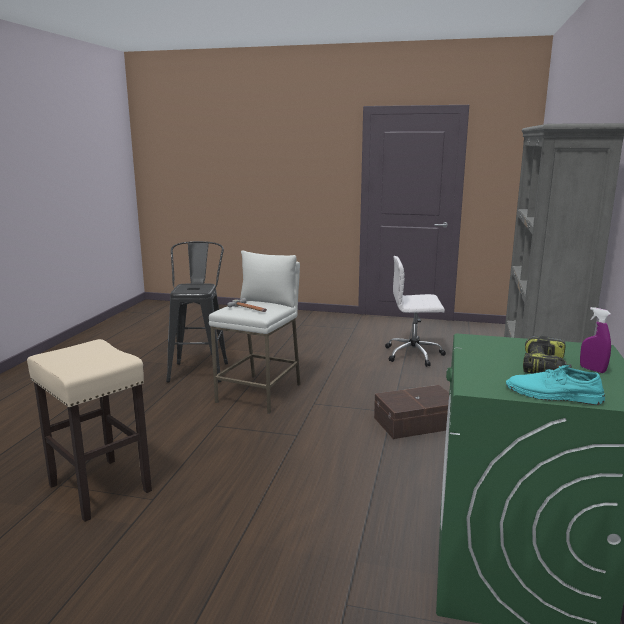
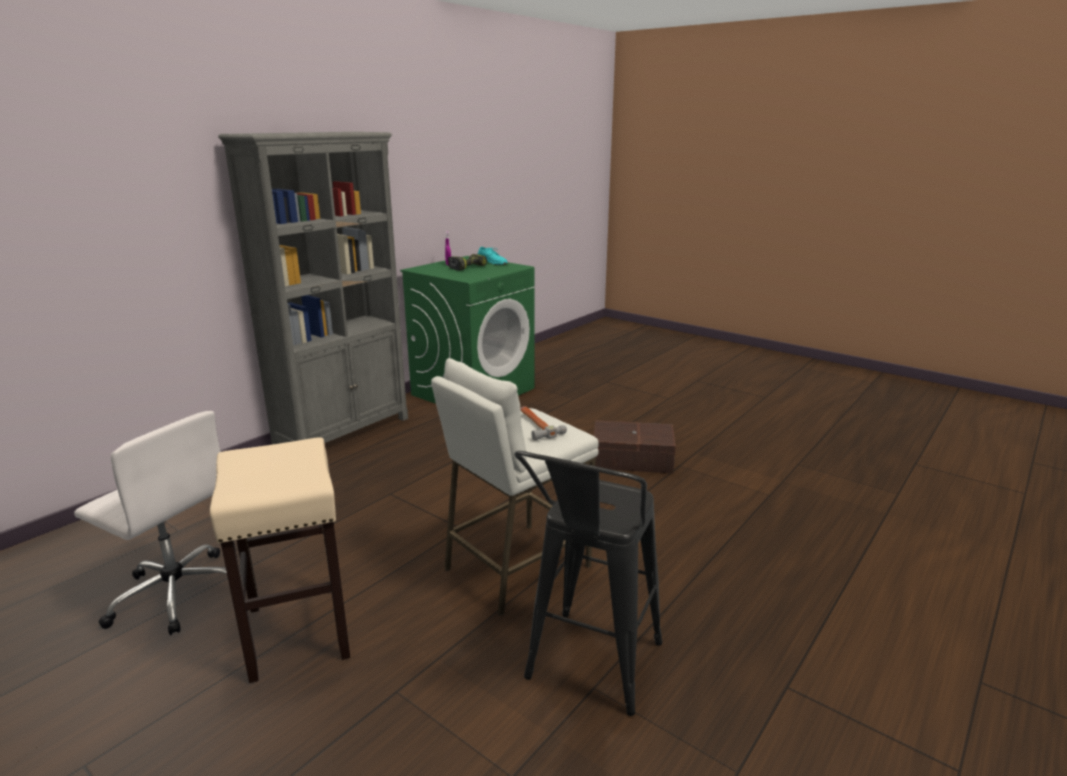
camera: 155 degrees left, 5 degrees up
(99, 487) = (730, 484): beige stool -> beige stool (299, 633)
(417, 423) = (386, 475): brown storage box -> brown storage box (631, 458)

